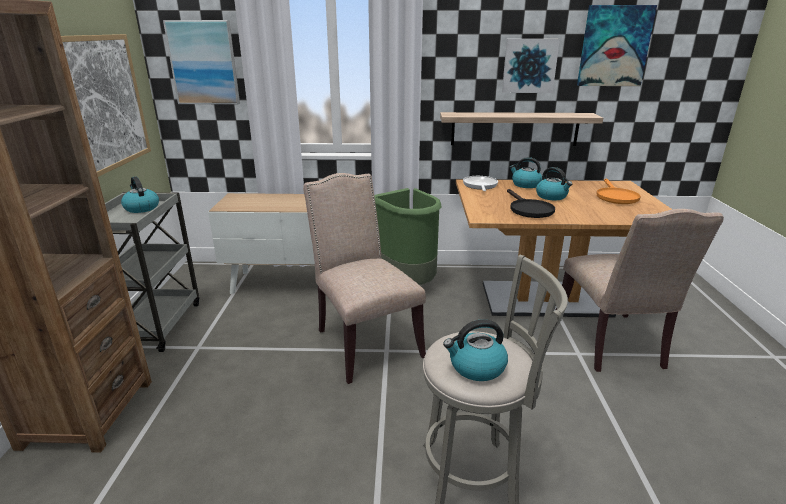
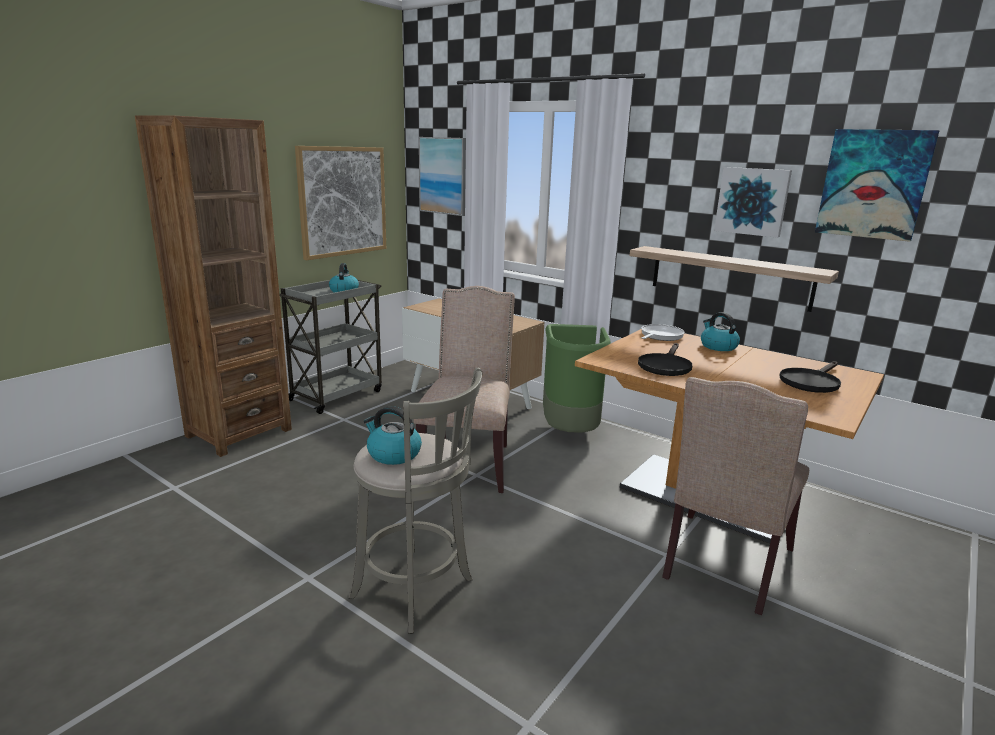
camera: 35 degrees right, 5 degrees down
(552, 196) = (723, 363): kettle -> none
(615, 196) = (811, 382): orange frying pan -> black frying pan

